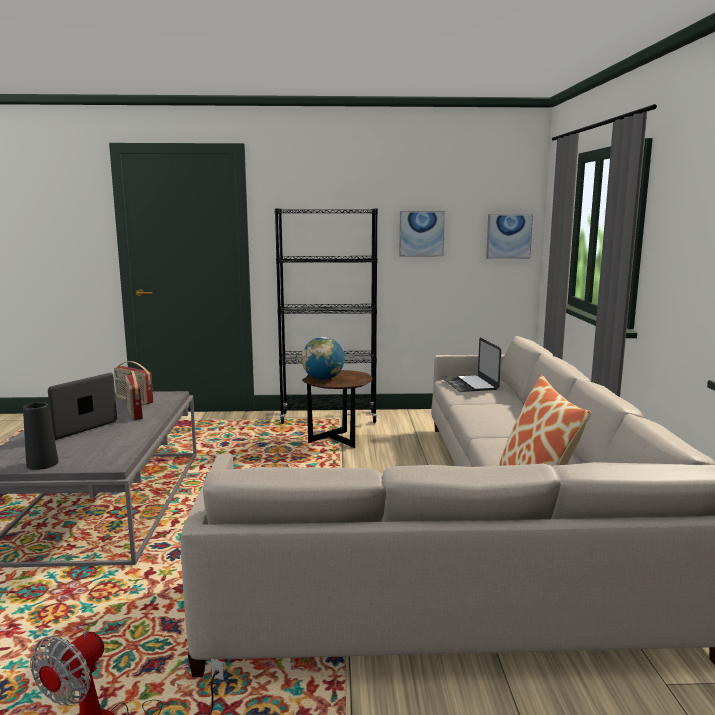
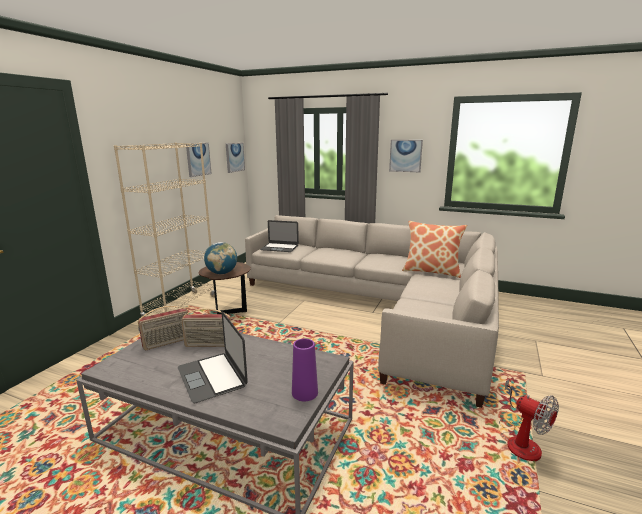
camera: 65 degrees left, 5 degrees up
(42, 464) = (304, 392): black vase -> purple vase
(329, 418) = (181, 308): black bookcase -> beige bookcase
(684, 245) = (405, 155): none -> picture

